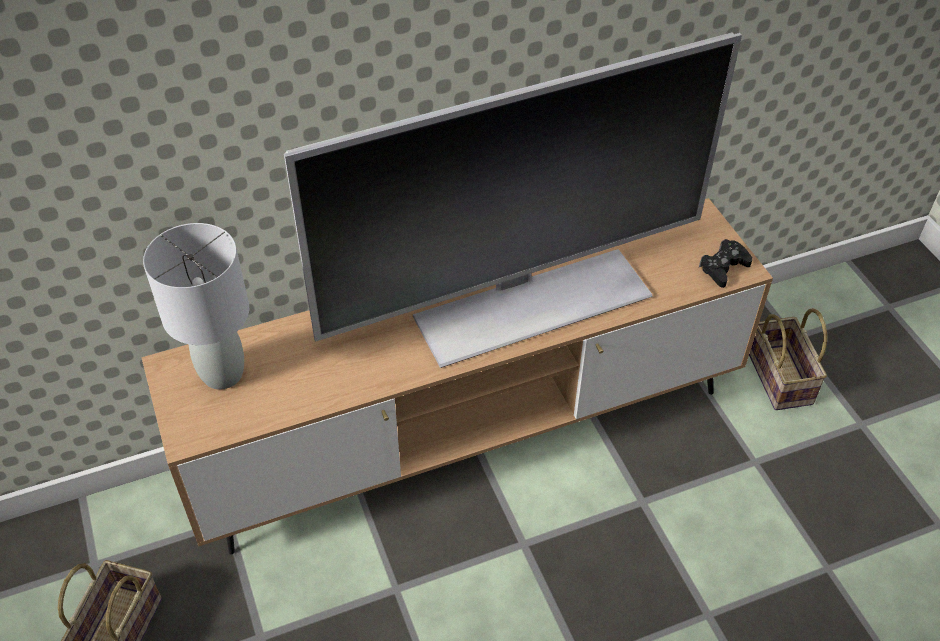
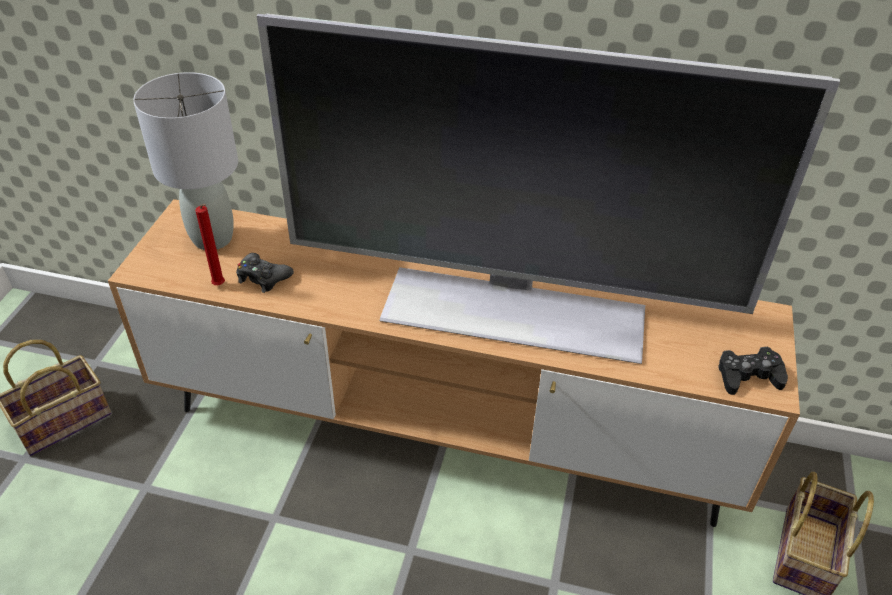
camera: 35 degrees right, 5 degrees down
(277, 412) = (220, 286): none -> red candle
(306, 384) = (263, 277): none -> black game controller

